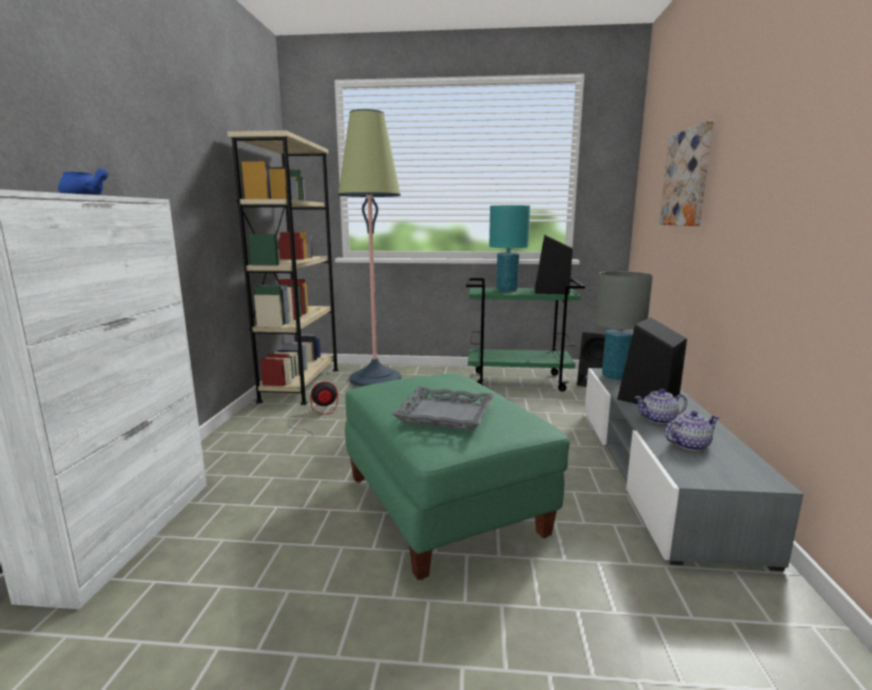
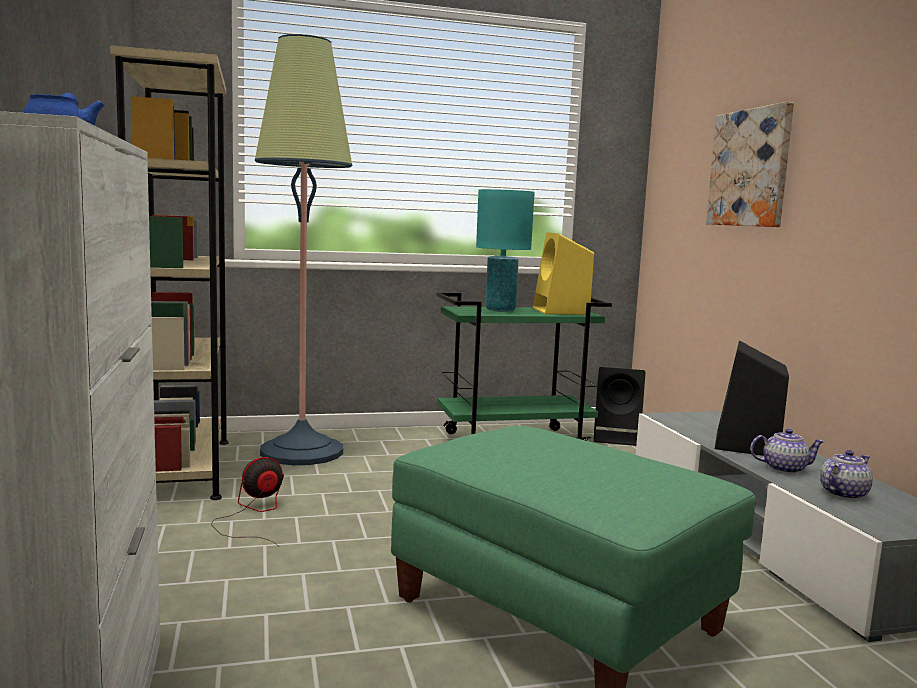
camera: 20 degrees left, 5 degrees down
(444, 414) = (598, 476): grey tray -> none
(551, 291) = (561, 311): black speaker -> yellow speaker
(615, 376) = (682, 422): grey table lamp -> none
(659, 419) = (783, 468): teapot -> teapot turned 150 degrees counterclockwise

